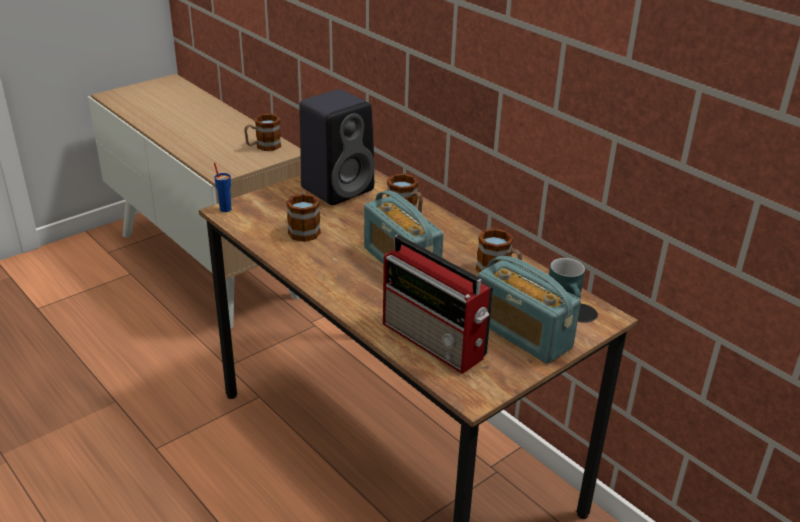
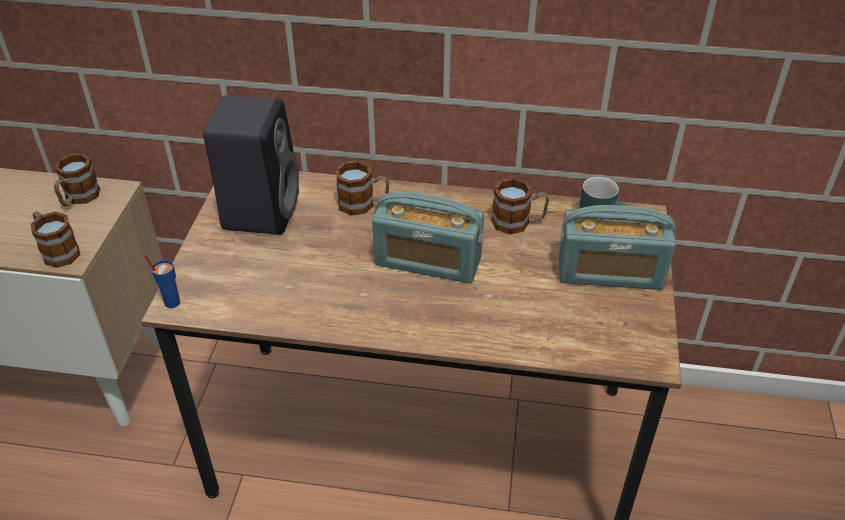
camera: 40 degrees left, 10 degrees up
(304, 229) = (289, 278): mug -> mug (57, 251)
(435, 341) = (559, 326): radio -> none

